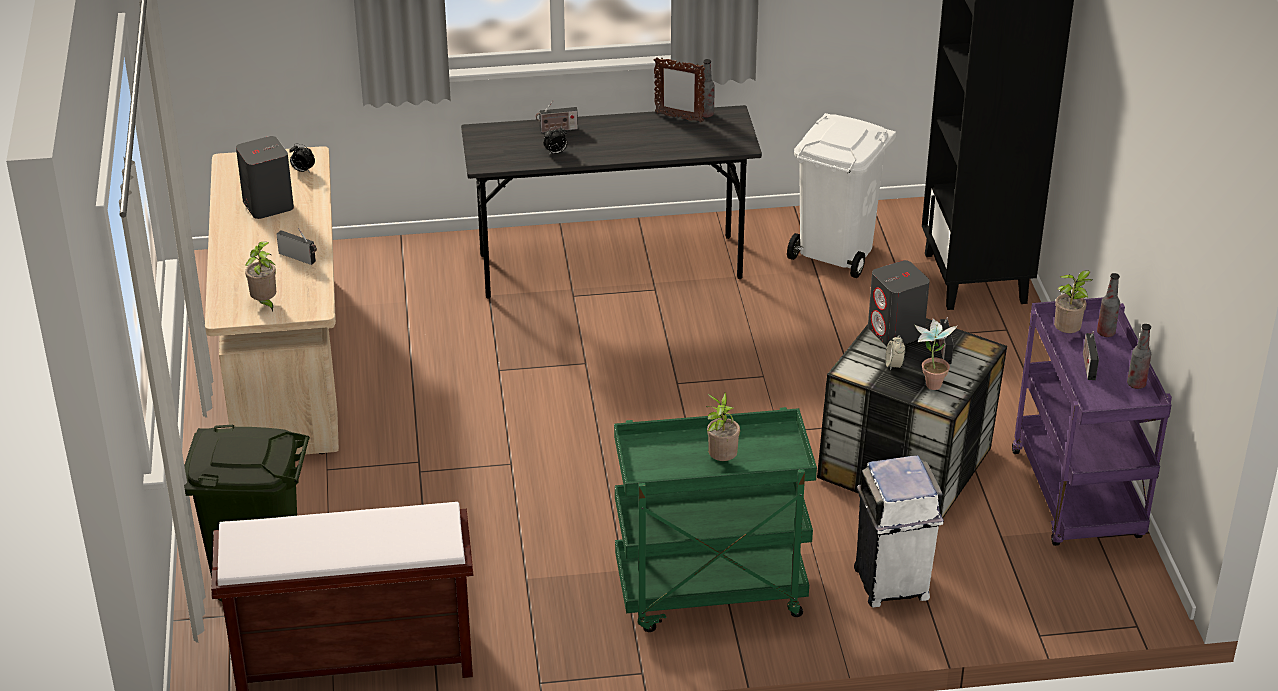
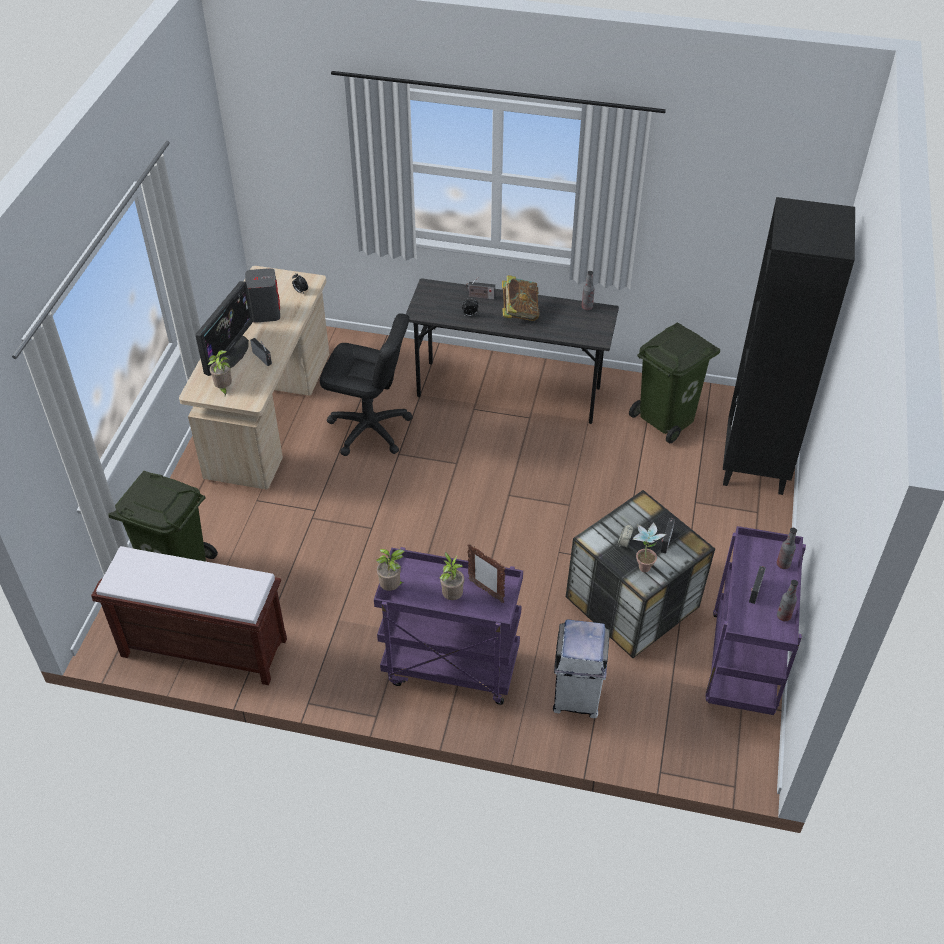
camera: 20 degrees right, 10 degrees up
(246, 262) = (229, 353): none -> monitor
(441, 350) = (369, 429): none -> black office chair
(620, 137) = (519, 312): none -> book
(678, 117) = (567, 305): picture frame -> picture frame (486, 591)
(709, 594) = (449, 668): green cart -> purple cart
(837, 252) = (667, 419): white trash can -> green trash can
(896, 332) = (639, 516): grey speaker -> none
(1068, 334) = (754, 557): potted plant -> potted plant (391, 588)

